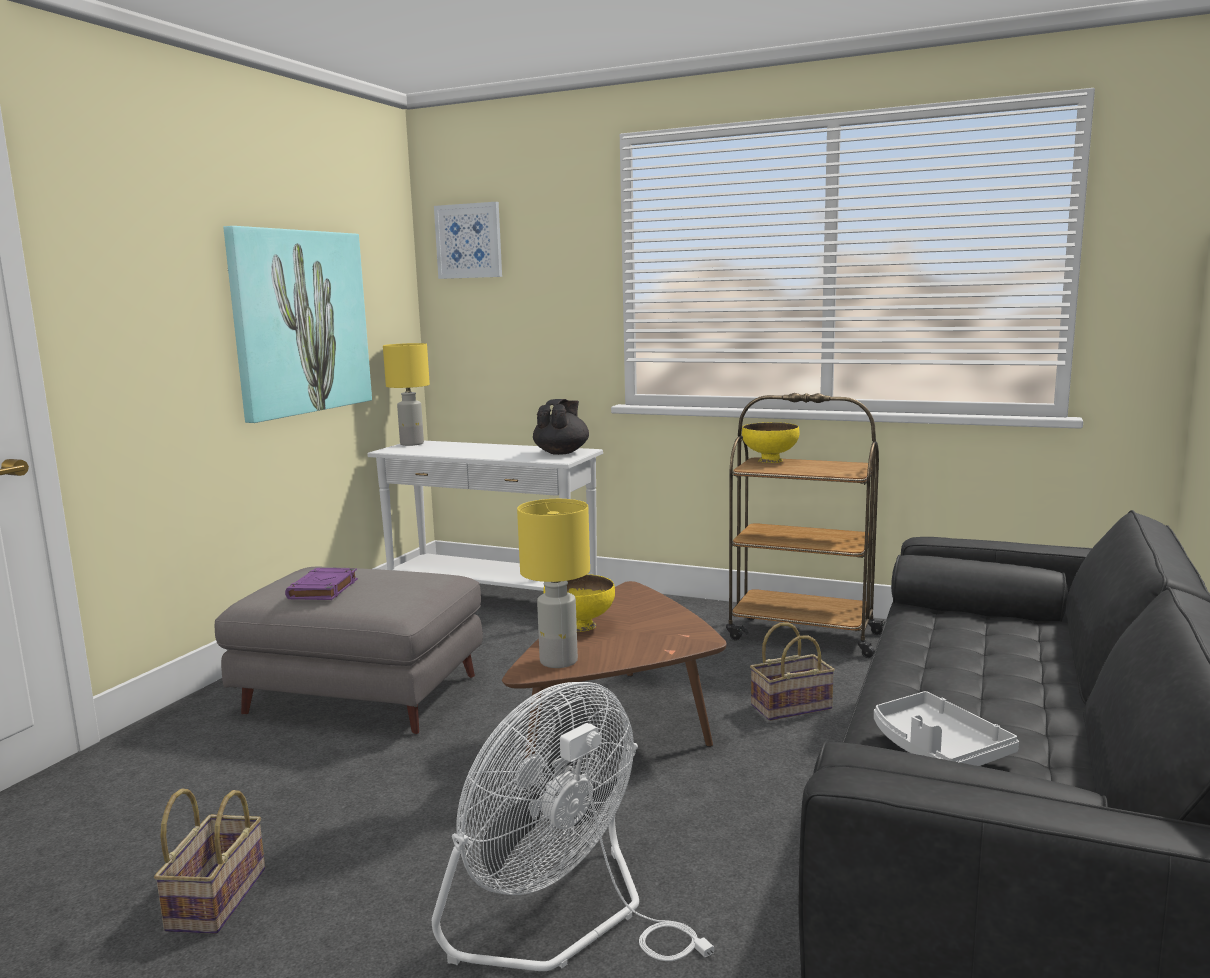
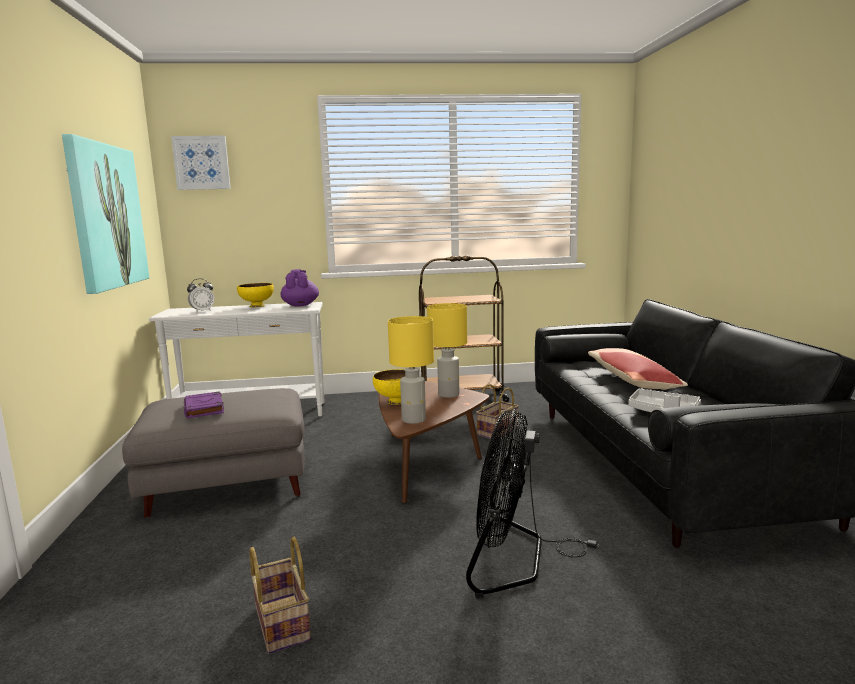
camera: 30 degrees left, 0 degrees up
(412, 444) = (174, 310): yellow table lamp -> yellow table lamp (448, 394)
(436, 449) = (202, 311): none -> alarm clock
(562, 452) = (300, 305): black teapot -> purple teapot
(578, 920) = (517, 554): white fan -> black fan
(770, 460) = (435, 298): yellow bowl -> yellow bowl (257, 306)
(991, 670) = (632, 380): none -> pillow

